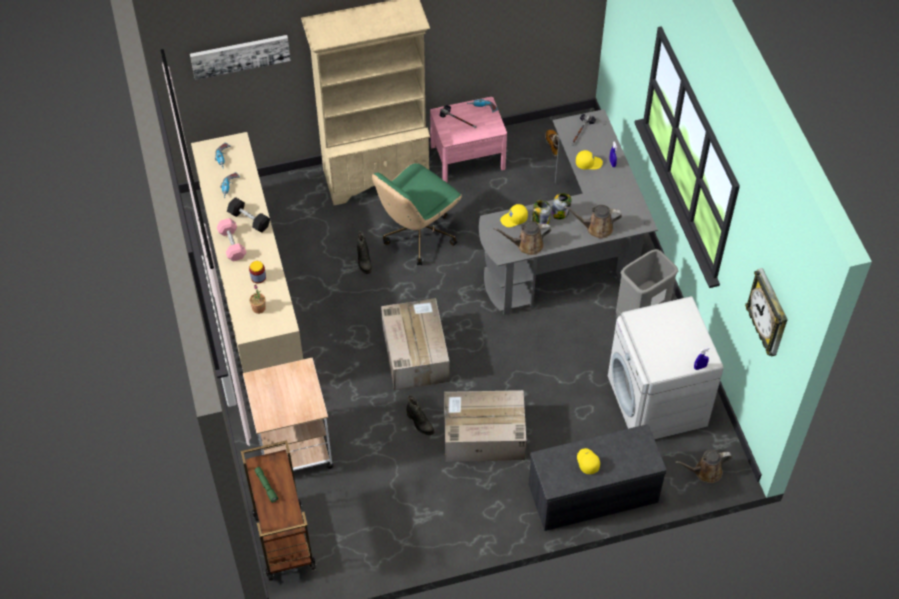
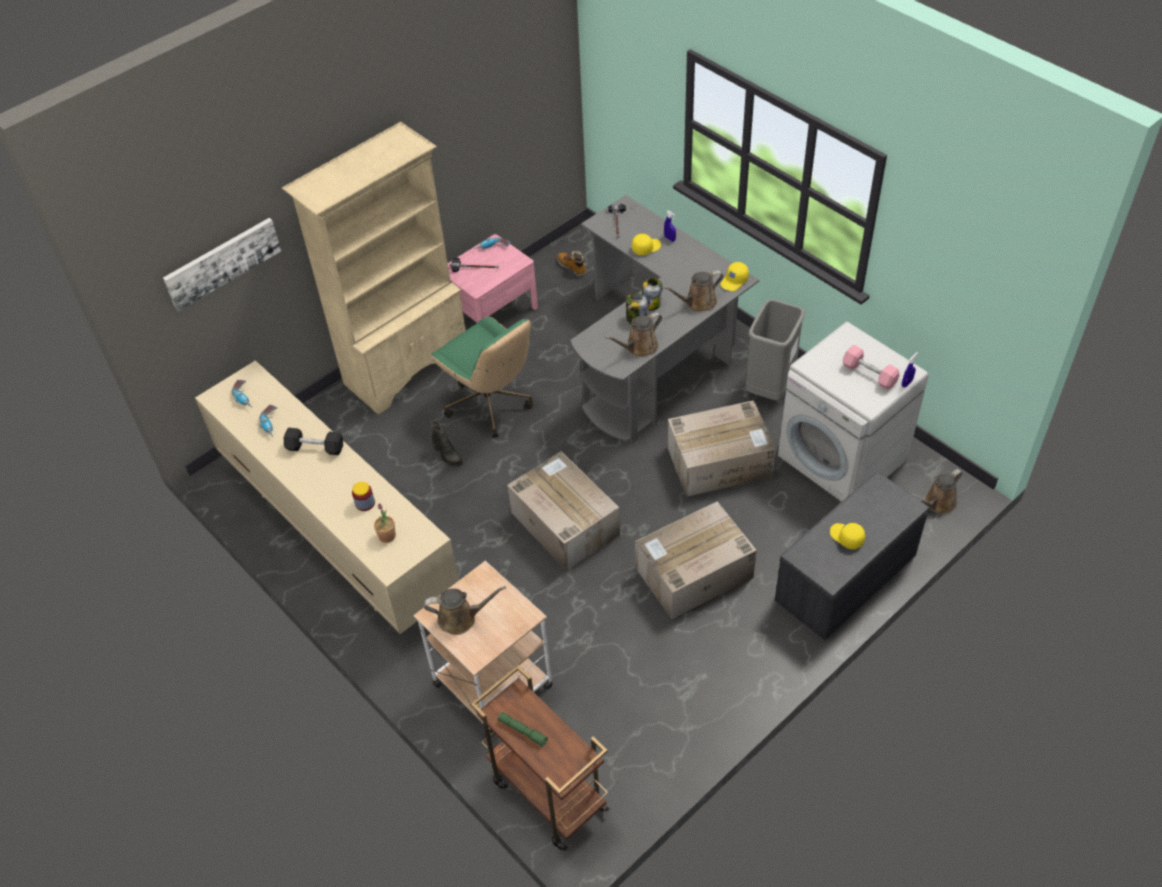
camera: 25 degrees left, 5 degrees down
(232, 244) = (311, 482): pink dumbbell -> pink dumbbell (869, 374)
(271, 390) = (461, 618): none -> brown watering can
(418, 237) = (490, 408): green office chair -> green office chair turned 60 degrees counterclockwise
(419, 423) = (617, 592): black boot -> none
(514, 219) = (608, 329): yellow cap -> yellow cap (734, 281)
(561, 360) = (720, 461): none -> cardboard box
(769, 314) = (981, 278): wall clock -> none

